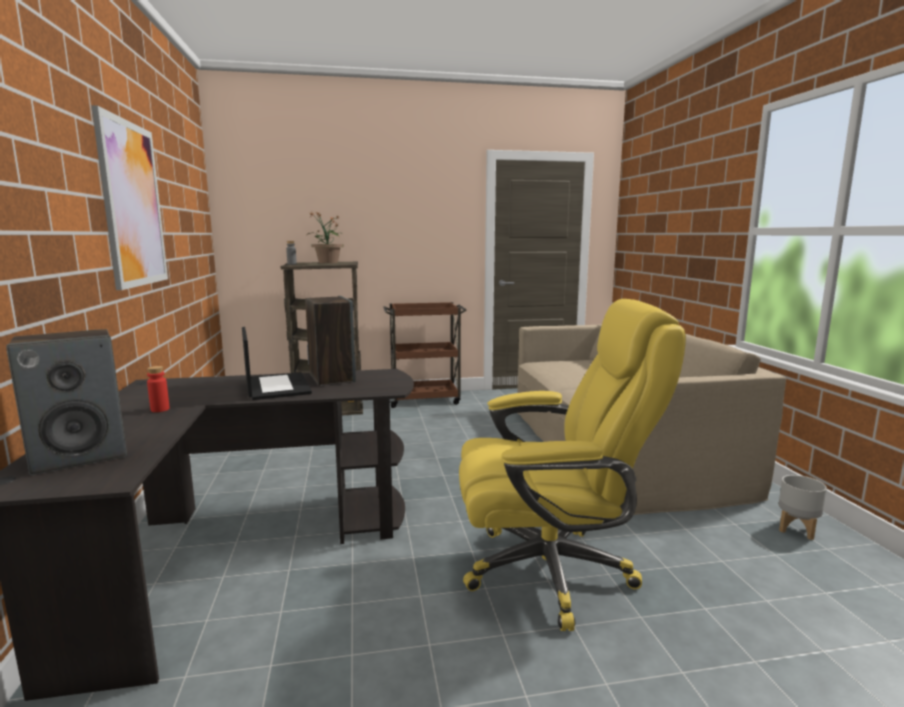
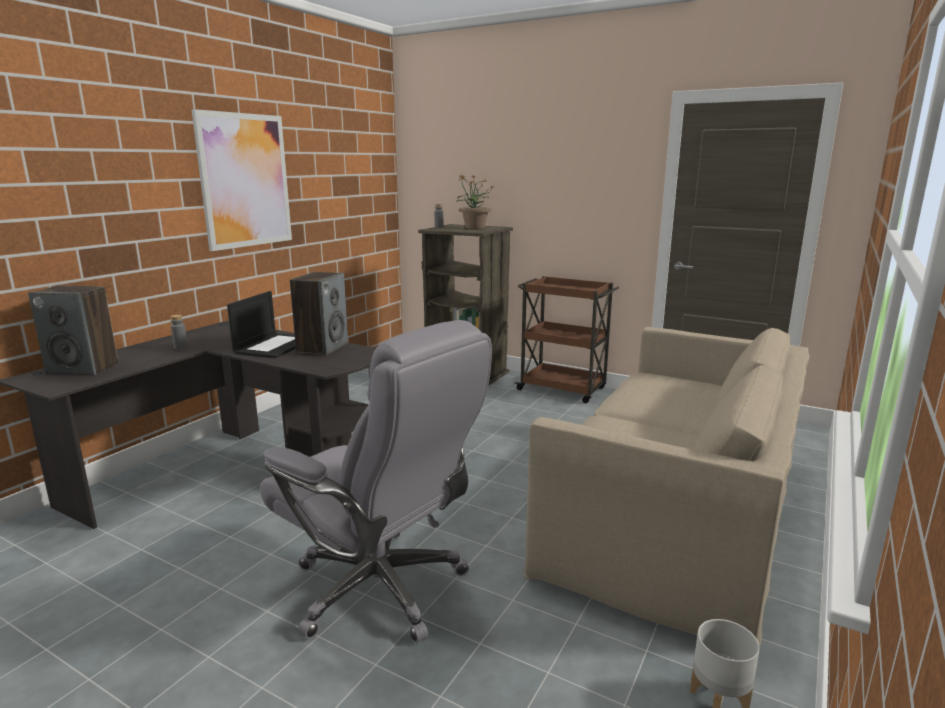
camera: 40 degrees right, 5 degrees up
(160, 409) = (181, 347): red bottle -> grey bottle
(549, 571) = (379, 587): yellow office chair -> grey office chair

